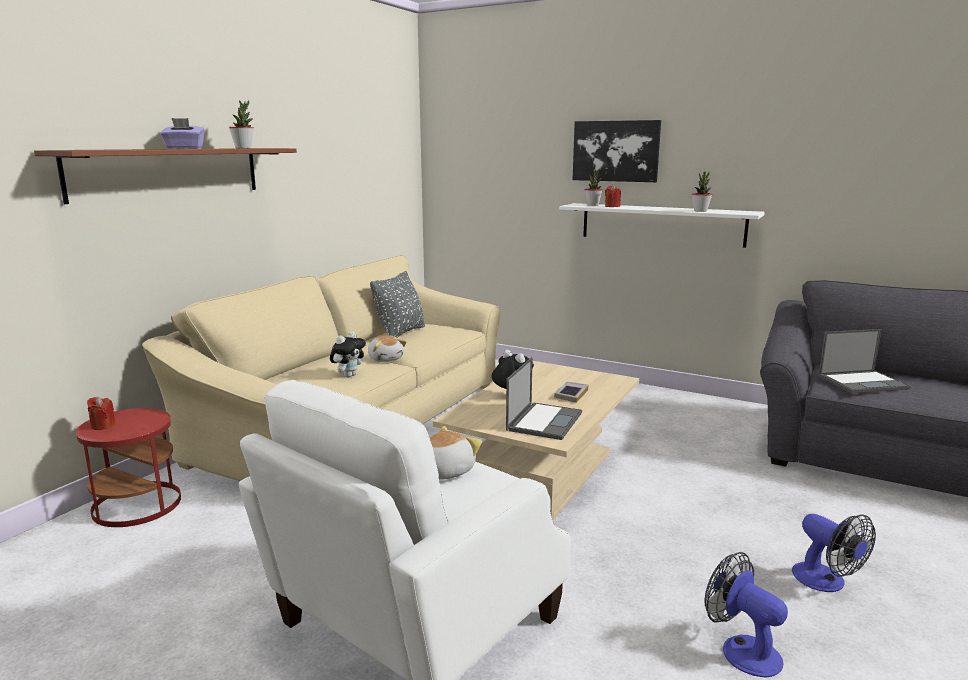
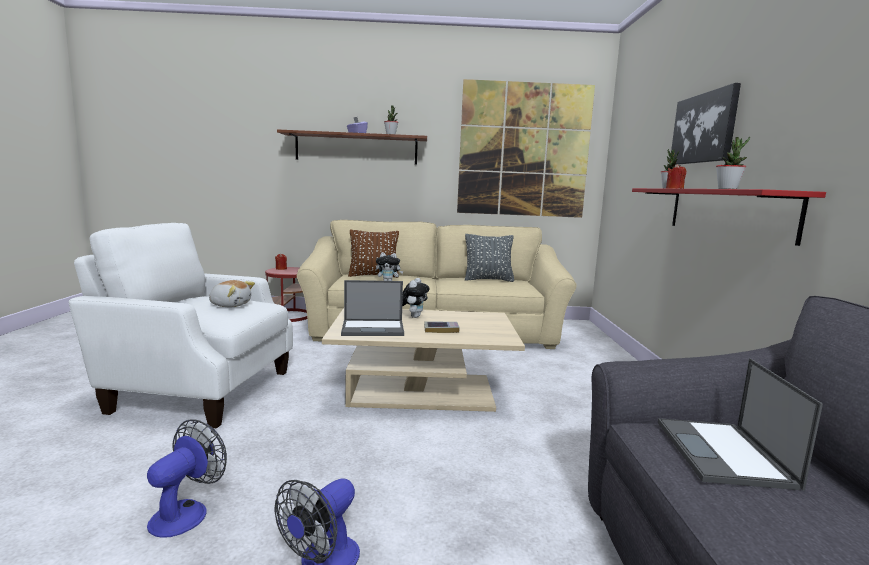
camera: 60 degrees right, 5 degrees down
(295, 376) = (373, 276): none -> brown pillow
(360, 157) = (524, 150): none -> picture
(386, 358) = (435, 285): plush toy -> none
(661, 224) = (726, 212): white shelf -> red shelf
(863, 382) = (724, 454): laptop -> laptop turned 45 degrees clockwise

